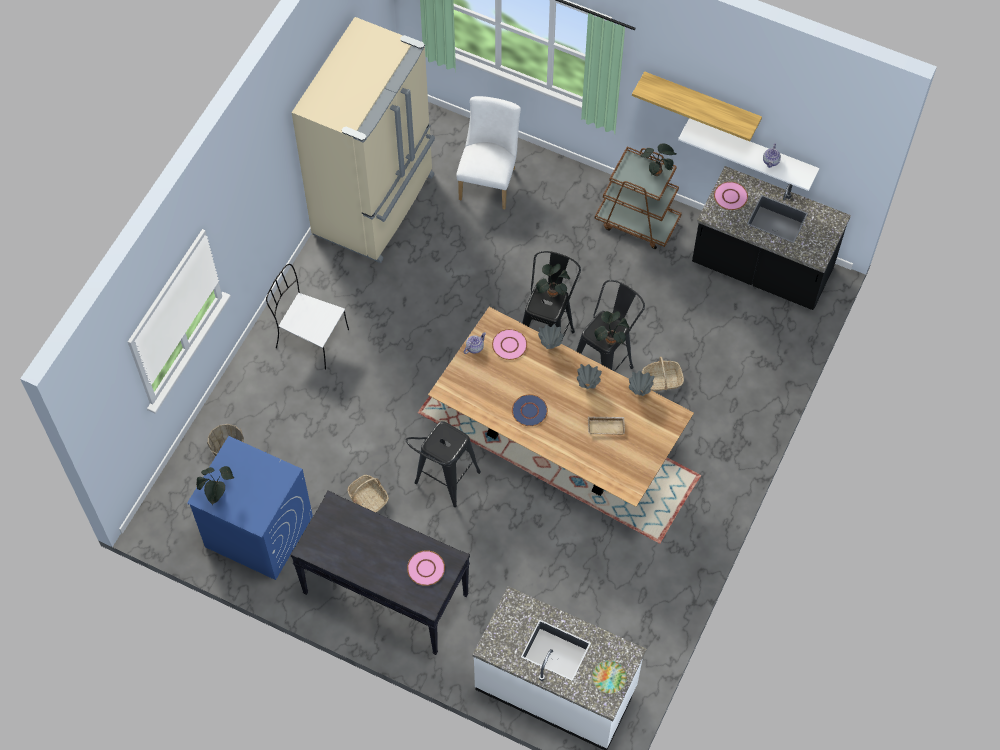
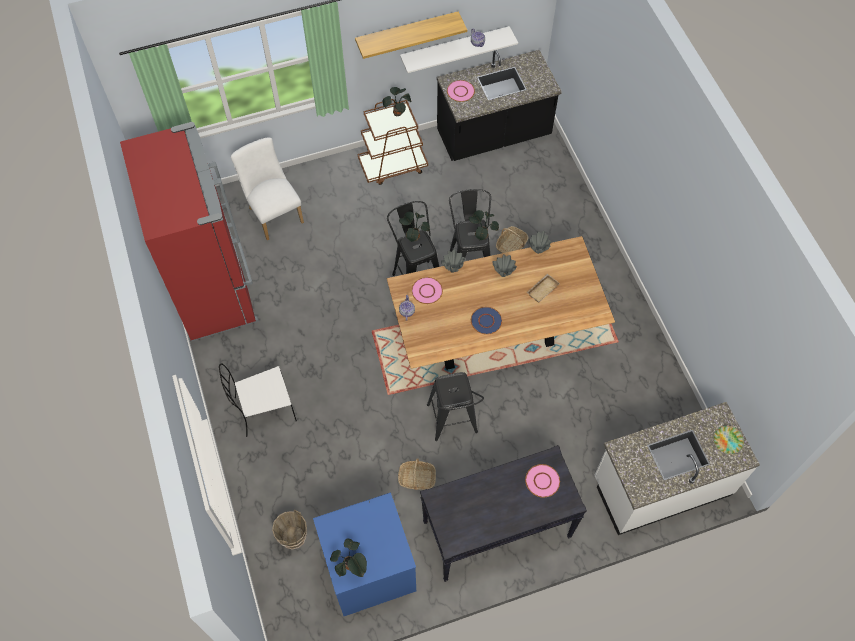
camera: 45 degrees left, 0 degrees up
(376, 205) = (215, 287): beige fridge -> red fridge

